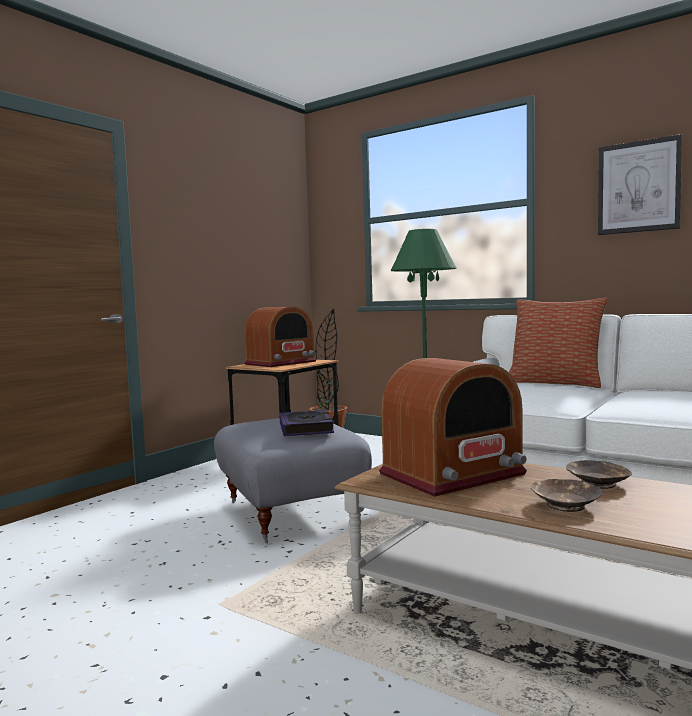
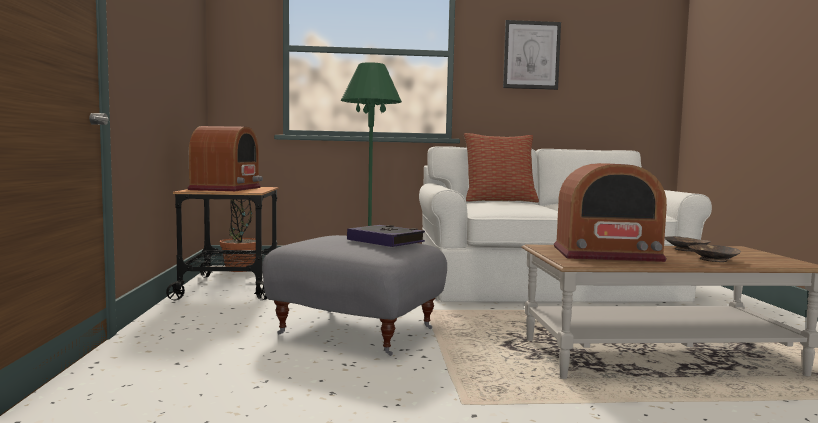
camera: 40 degrees left, 0 degrees up
(453, 474) = (606, 254): radio -> radio turned 75 degrees clockwise

